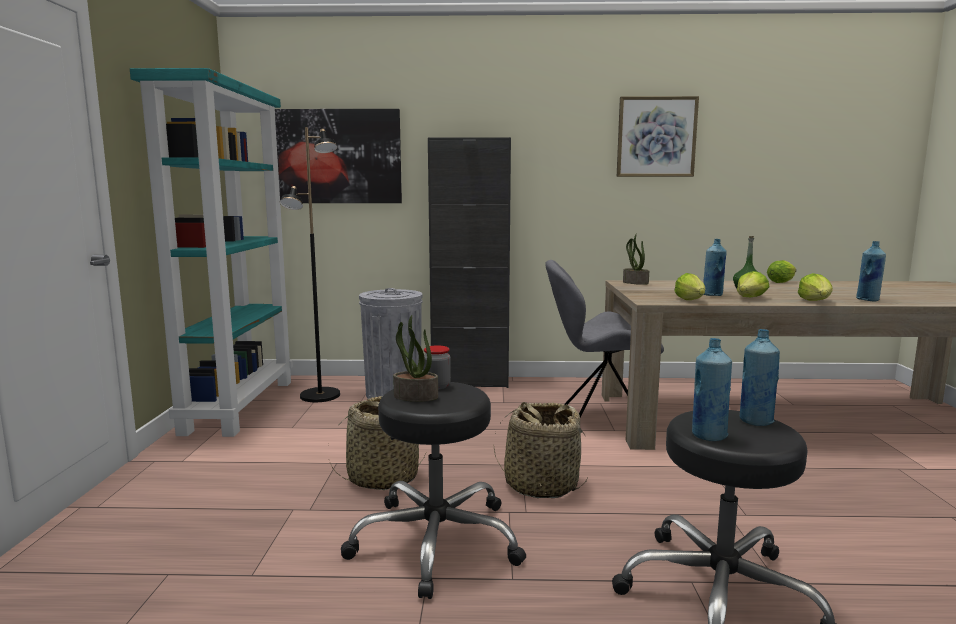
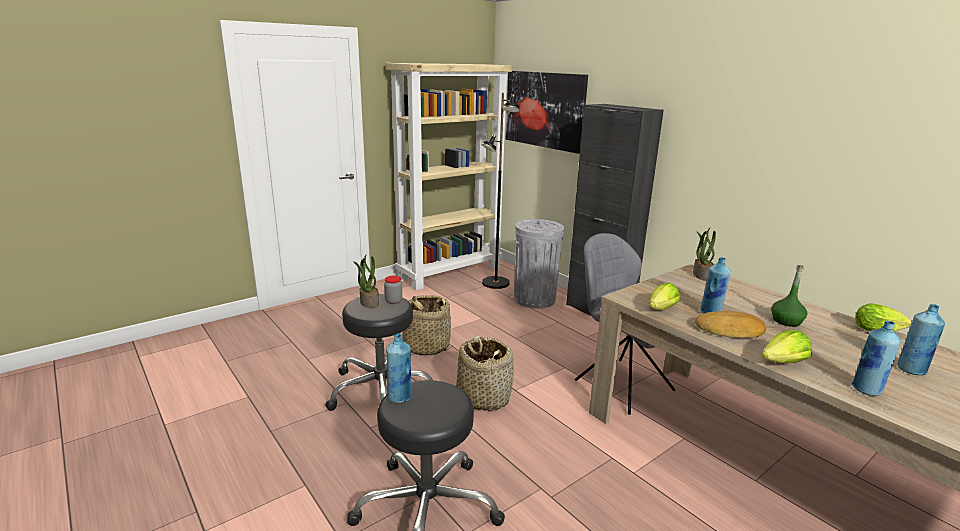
camera: 50 degrees right, 10 degrees up
(239, 405) = (450, 272): turquoise bookcase -> beige bookcase
(656, 137) = (814, 121): picture -> none
(750, 298) = (730, 331): lettuce -> bread
(756, 421) = (449, 409): blue bottle -> blue bottle (911, 370)

